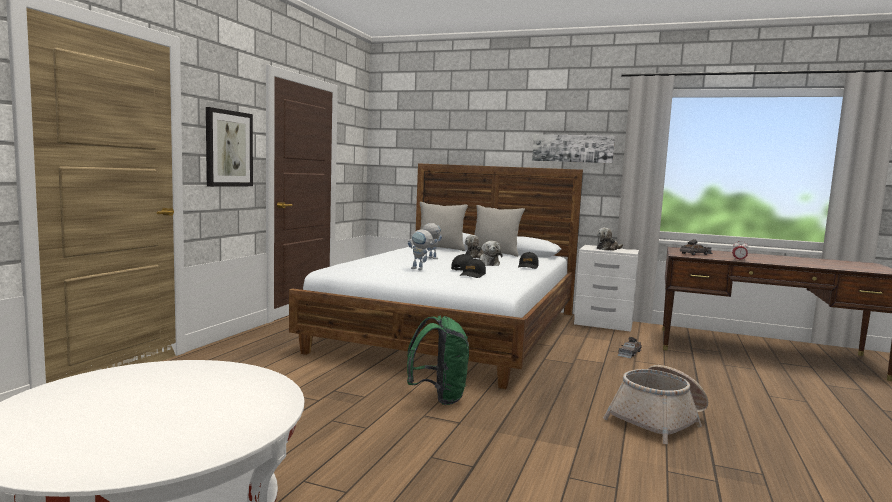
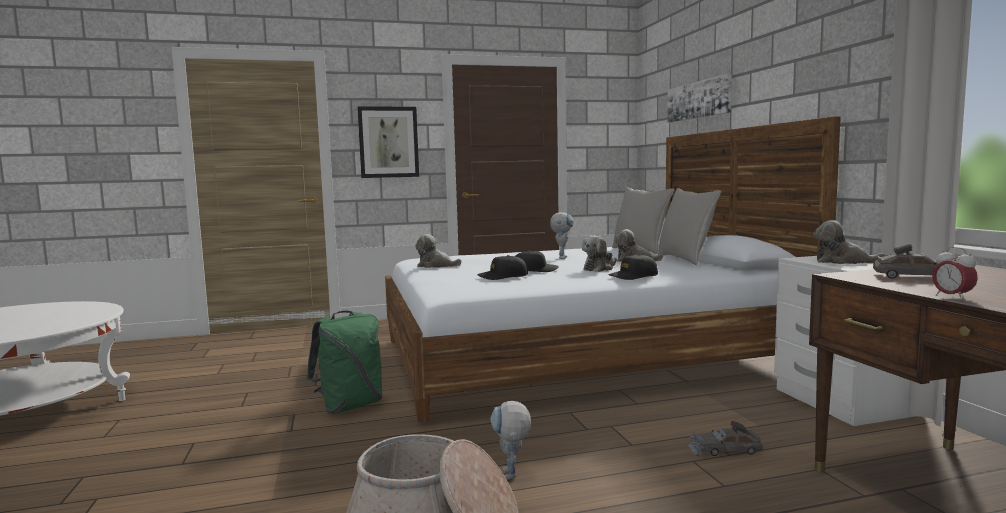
camera: 55 degrees right, 0 degrees up
(387, 273) = (436, 266): none -> plush toy
(420, 269) = (484, 266): toy robot -> toy robot (512, 477)
(572, 148) = (829, 81): picture -> picture (699, 100)

